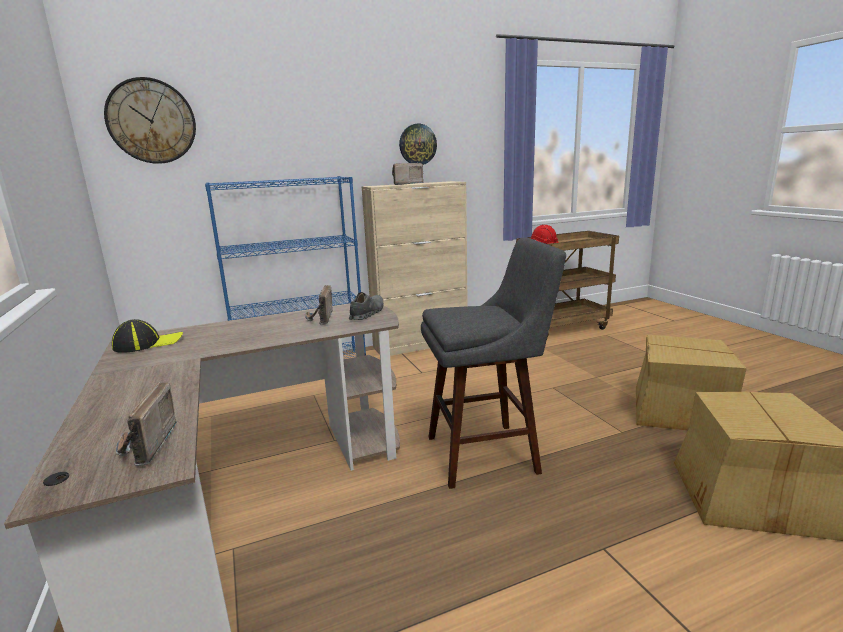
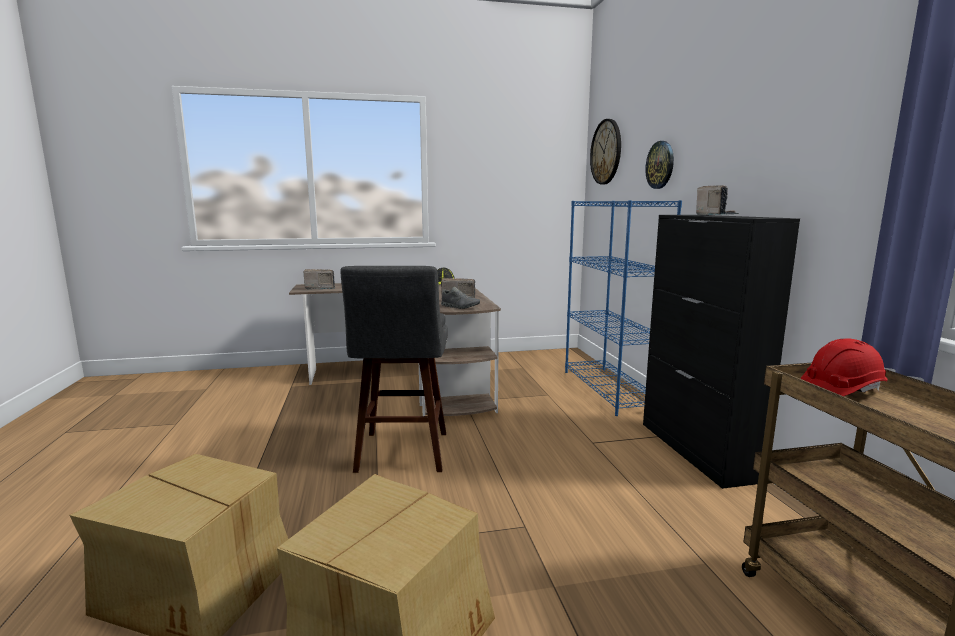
camera: 100 degrees right, 5 degrees down
(417, 144) = (769, 156): wall clock -> wall clock (660, 165)
(421, 344) = (696, 451): beige cabinet -> black cabinet

